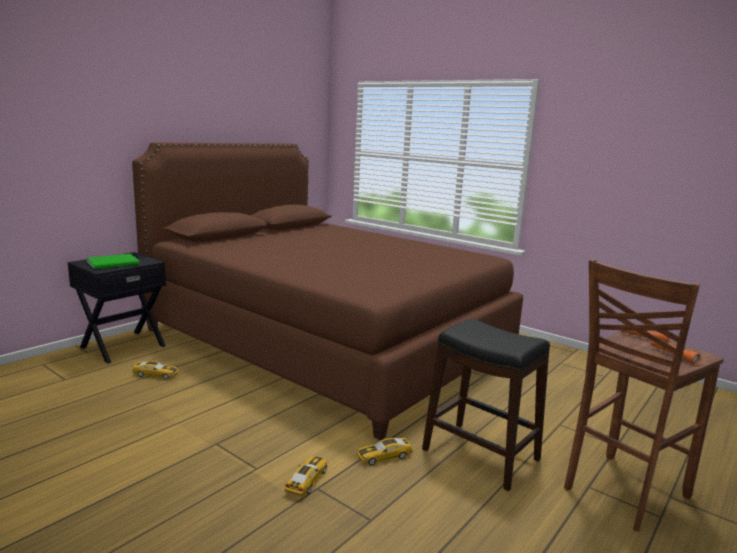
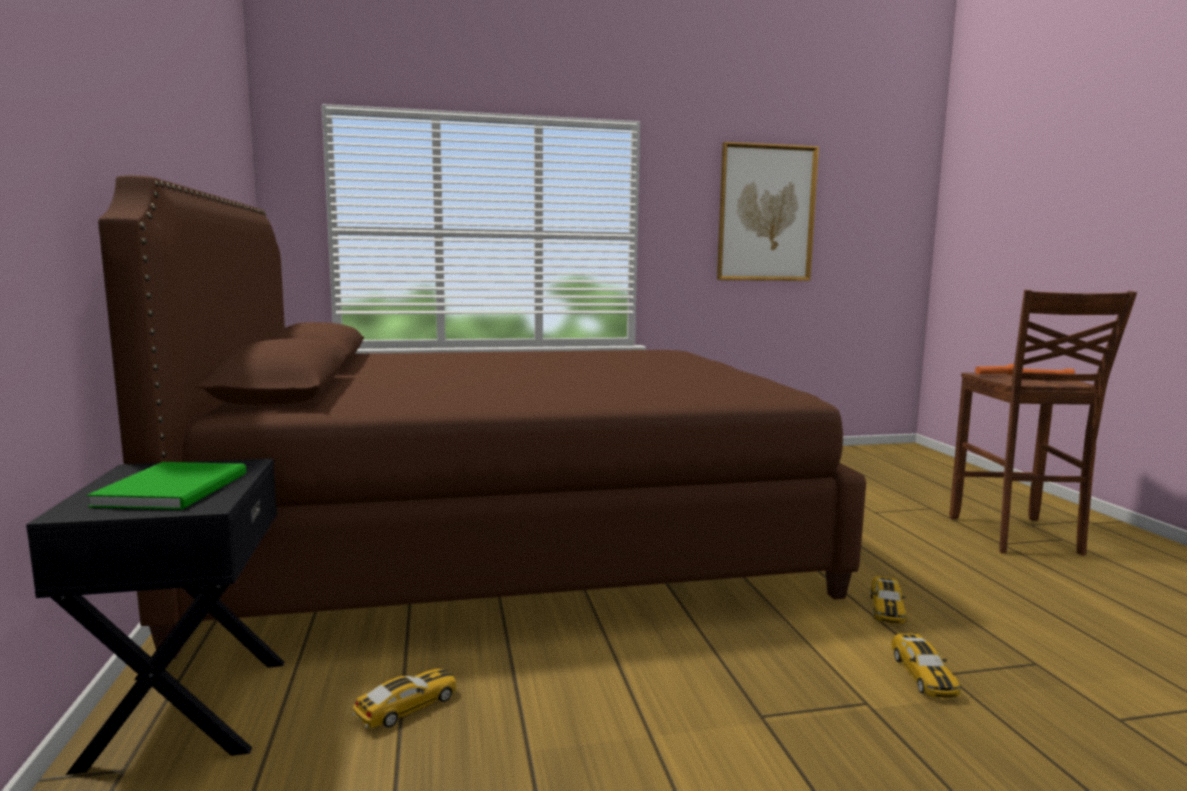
camera: 50 degrees left, 5 degrees down
(307, 481) = (923, 675): toy car -> toy car turned 150 degrees counterclockwise
(480, 454) = (913, 562): black stool -> none
(644, 155) = (766, 213): none -> picture

